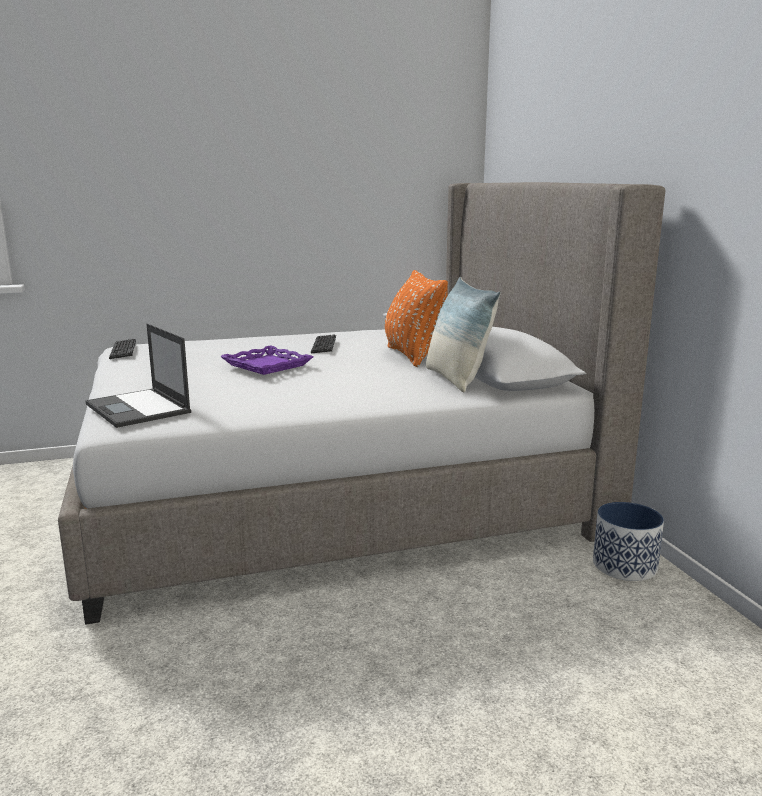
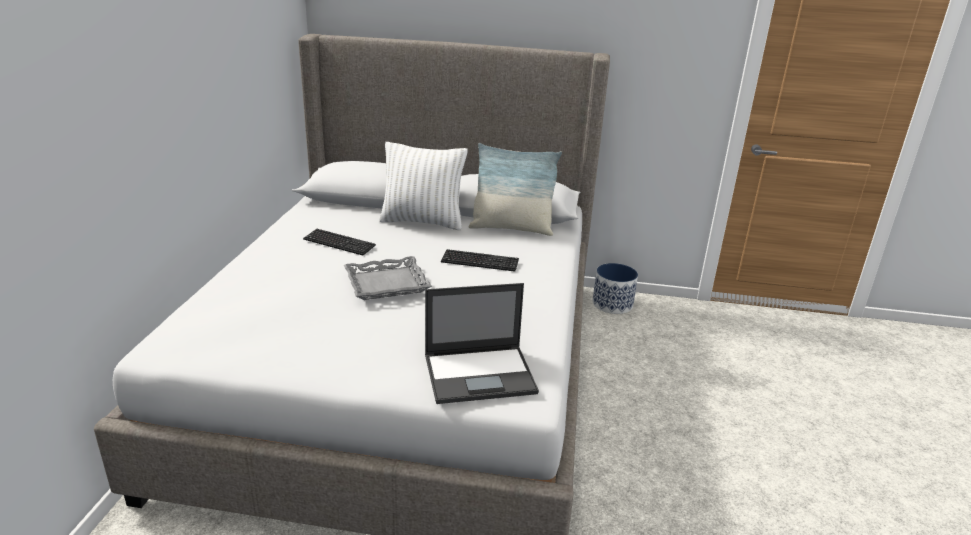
camera: 65 degrees left, 10 degrees up
(123, 350) = (193, 352): keyboard -> keyboard (480, 262)
(267, 365) = (387, 283): purple tray -> grey tray
(413, 356) = (422, 222): orange pillow -> white pillow

